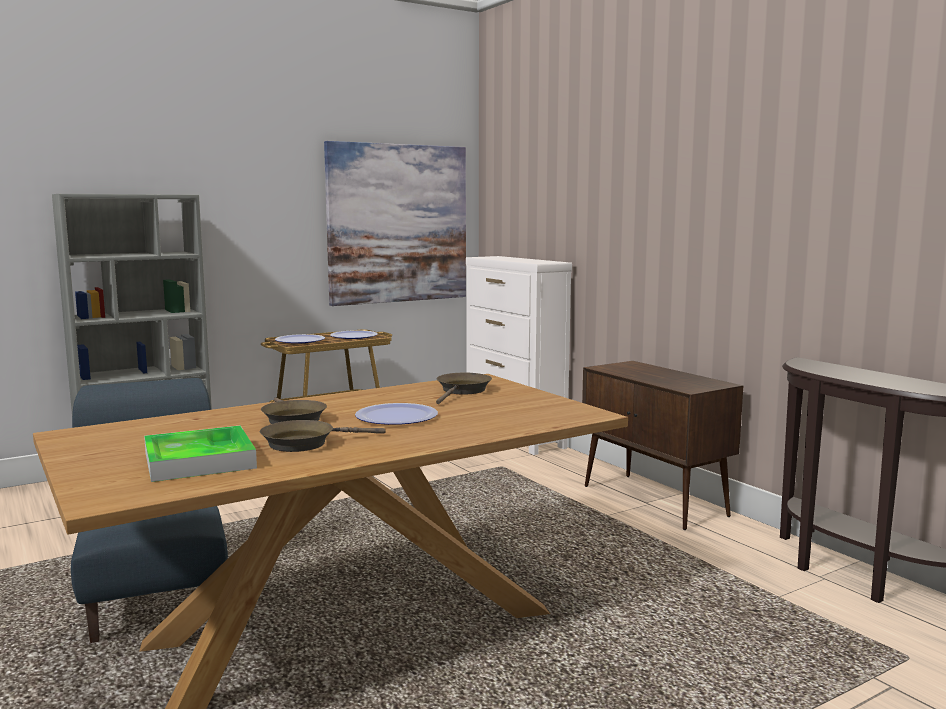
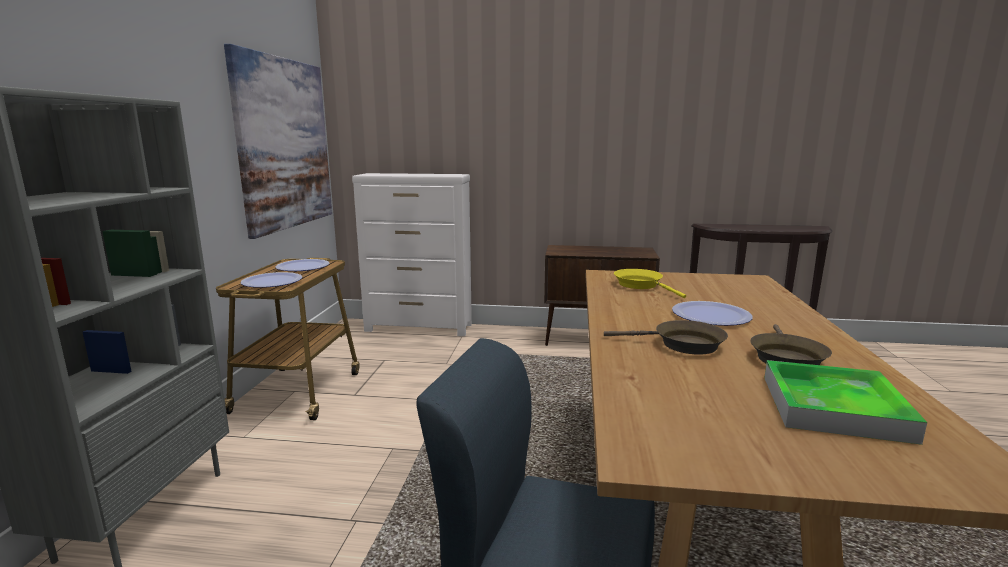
camera: 50 degrees left, 5 degrees up
(462, 391) = (641, 285): brown frying pan -> yellow frying pan

